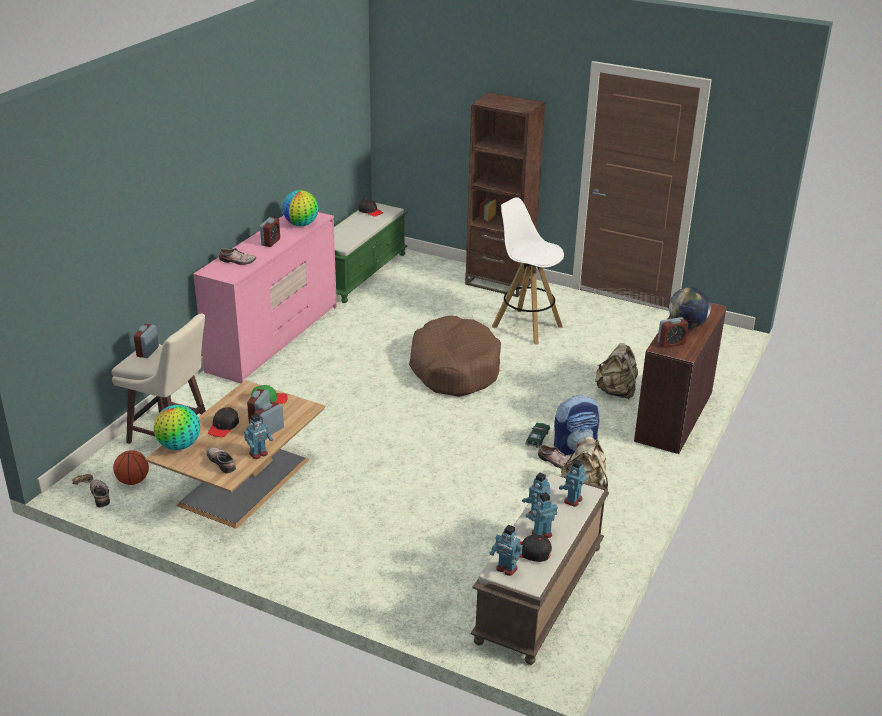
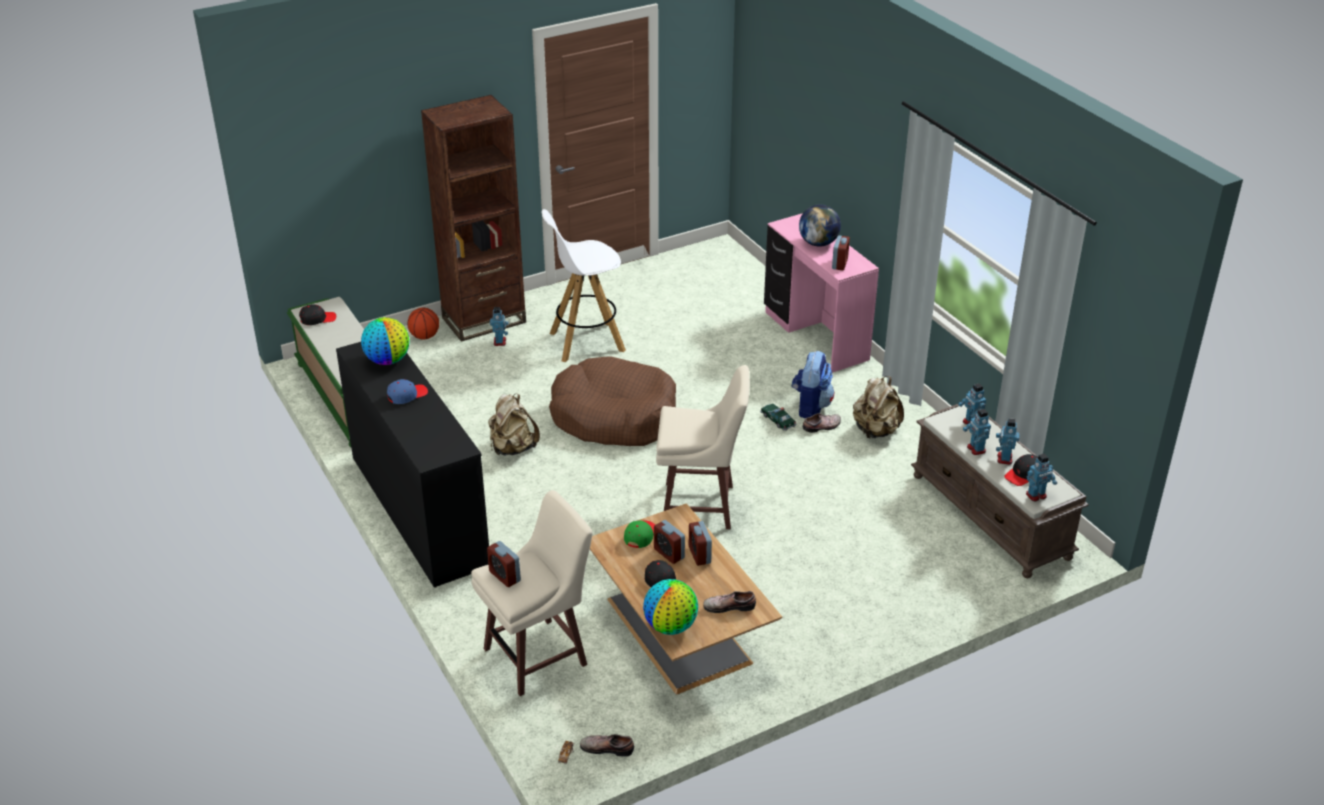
camera: 55 degrees left, 5 degrees up
(133, 481) = (602, 714): basketball -> basketball (424, 336)
(237, 261) = (427, 433): shoe -> none
(258, 454) = (735, 576): toy robot -> toy robot (500, 342)
(270, 242) = (407, 395): alarm clock -> blue cap
(274, 338) = (418, 510): pink dresser -> black dresser
(392, 441) = (700, 506): none -> beige stool
(616, 392) = (749, 346): beige backpack -> beige backpack (512, 448)
(672, 416) = (814, 336): brown desk -> pink desk

